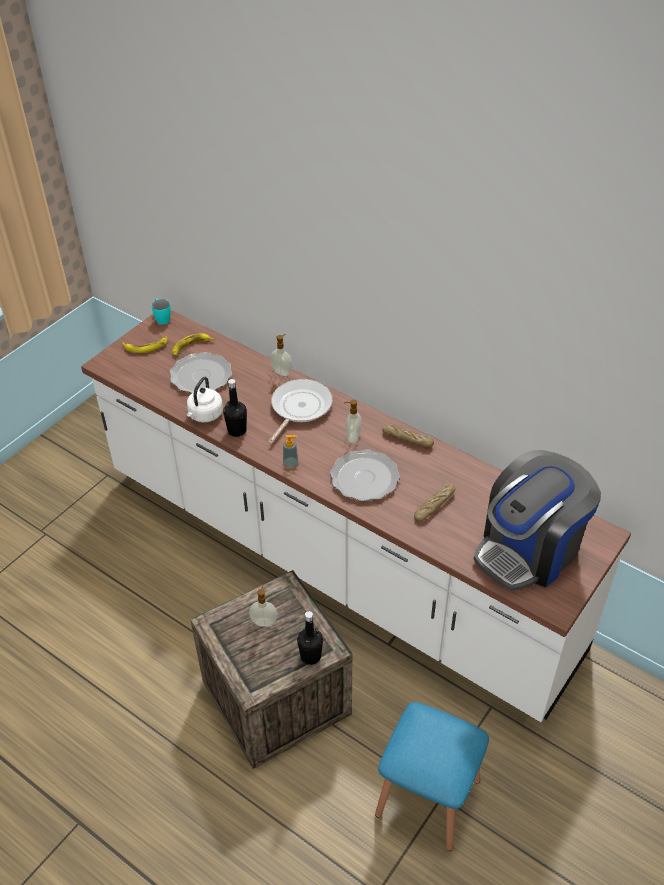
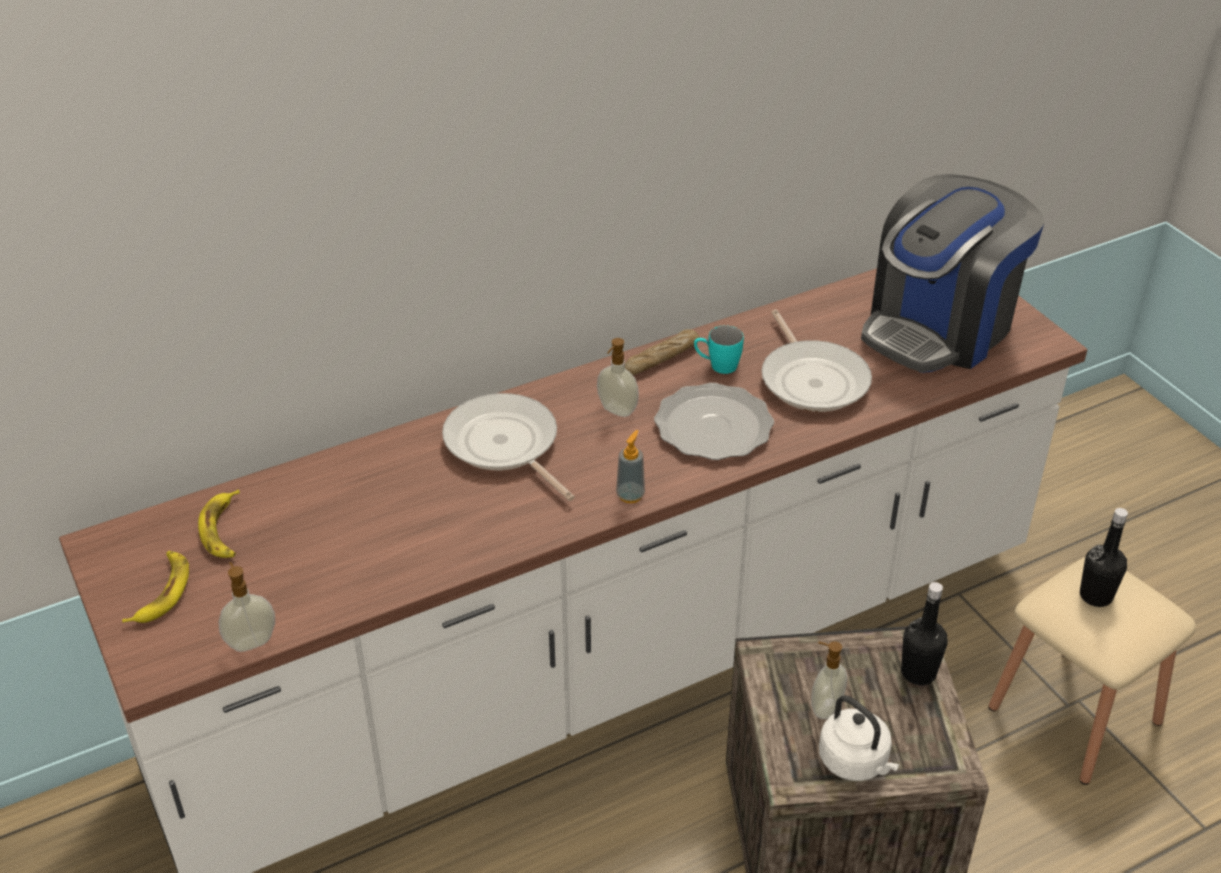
camera: 65 degrees left, 5 degrees down
(161, 318) = (96, 547): turquoise mug -> turquoise mug (717, 366)
(201, 375) = (319, 538): plate -> none
(205, 415) = (430, 564): white kettle -> white kettle (856, 762)
(237, 430) = (502, 534): black bottle -> black bottle (1095, 596)
(282, 372) = (398, 437): soap dispenser -> soap dispenser (251, 641)
(428, 797) = (1074, 715): blue stool -> beige stool
(434, 505) = (812, 379): bread -> frying pan
(529, 549) = (939, 328): coffee machine -> coffee machine turned 60 degrees clockwise

